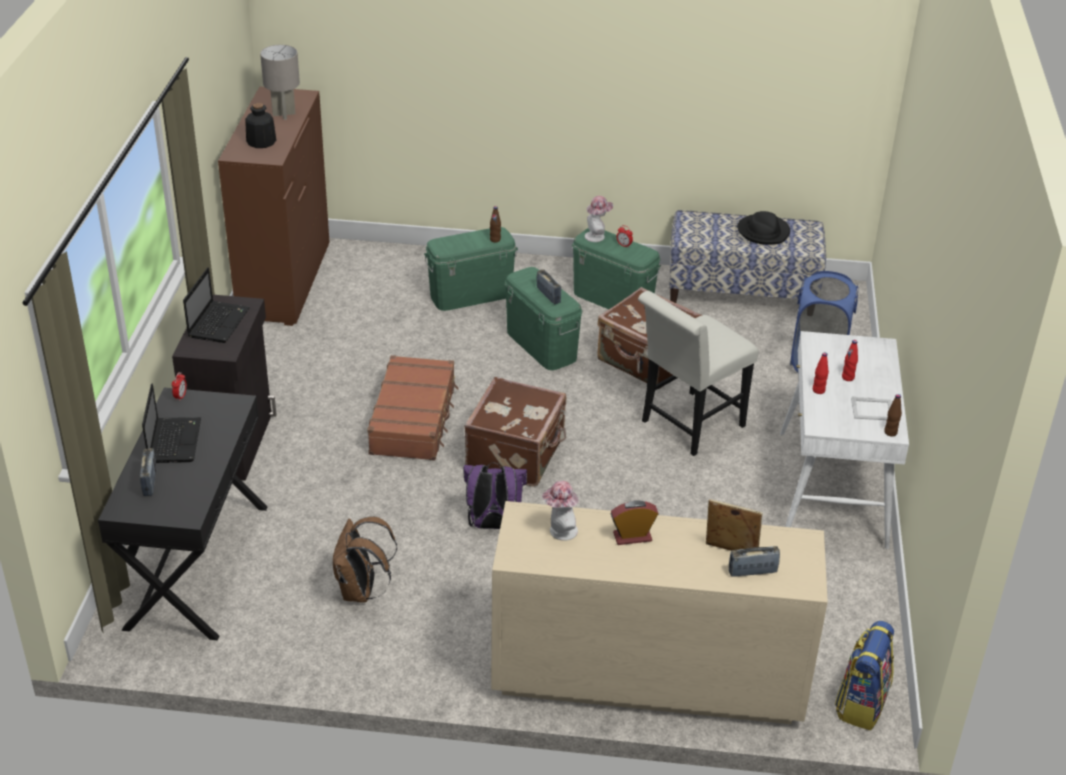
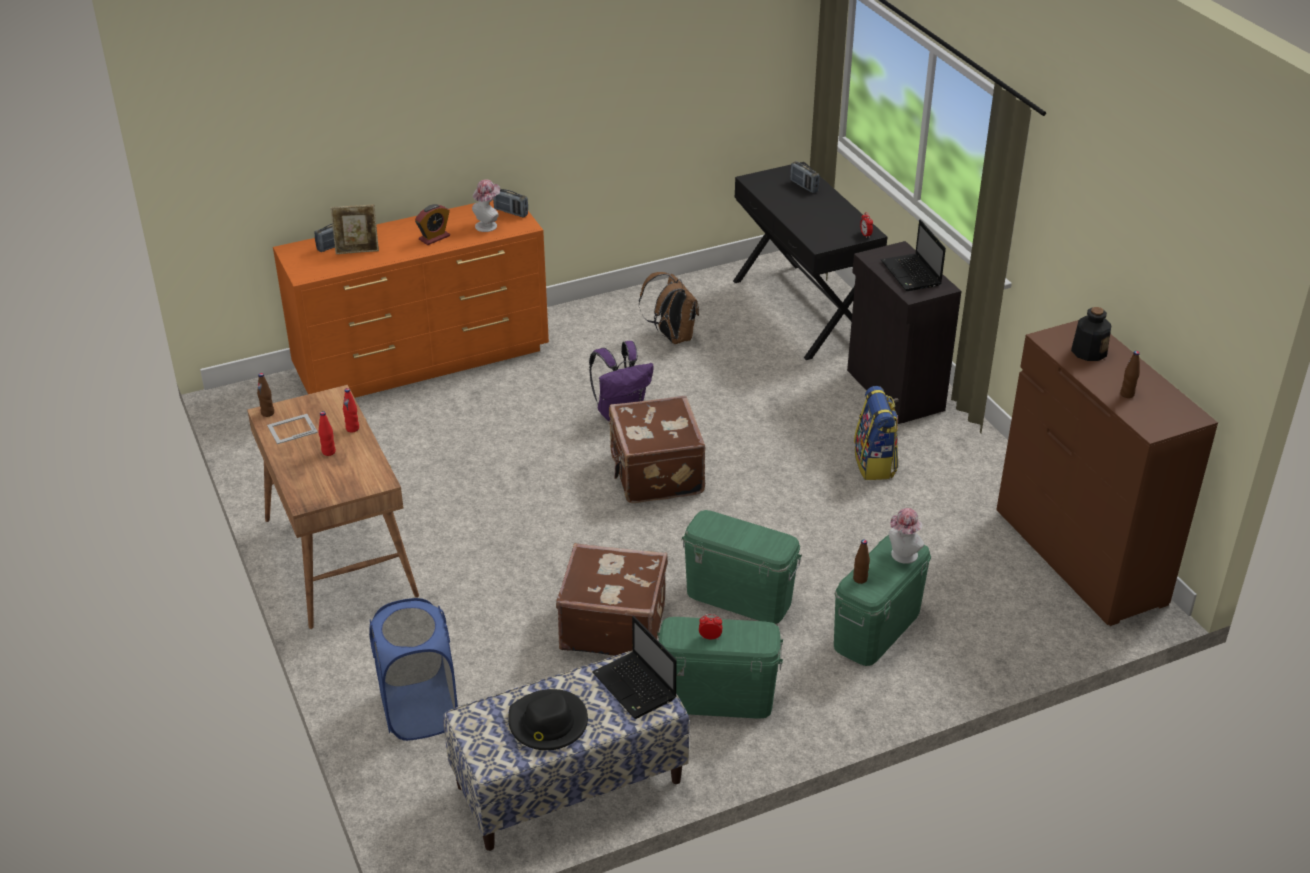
camera: 150 degrees right, 0 degrees up
(174, 440) = (826, 211): laptop -> laptop (636, 687)
(284, 114) = (1127, 394): grey table lamp -> brown bottle
(414, 419) = (776, 469): brown suitcase -> none
(548, 295) = (729, 529): radio -> radio (511, 212)
(597, 236) = (753, 638): hat -> hat (902, 556)
(646, 677) = (423, 361): beige dresser -> orange dresser
(687, 426) = (518, 566): white chair -> none
(832, 489) = (339, 557): white desk -> brown desk
(861, 703) = (254, 400): backpack -> backpack (875, 464)

